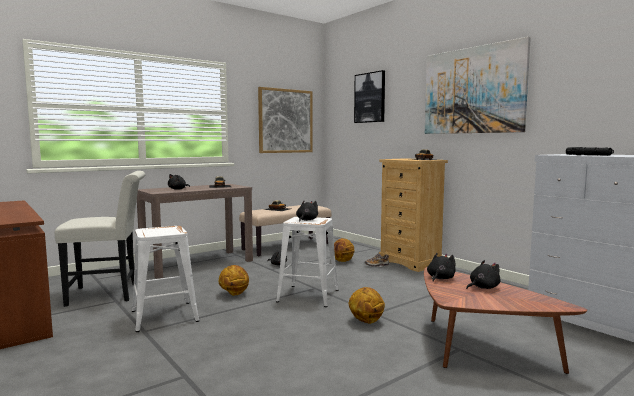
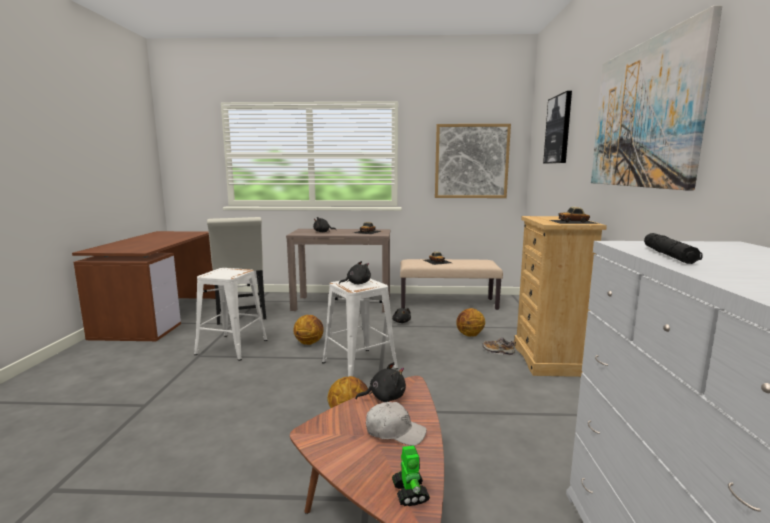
camera: 40 degrees right, 5 degrees up
(109, 294) = (241, 316): white chair -> white chair turned 45 degrees clockwise
(482, 287) = (395, 432): black plush toy -> white cap
(543, 301) = (410, 492): none -> toy robot

